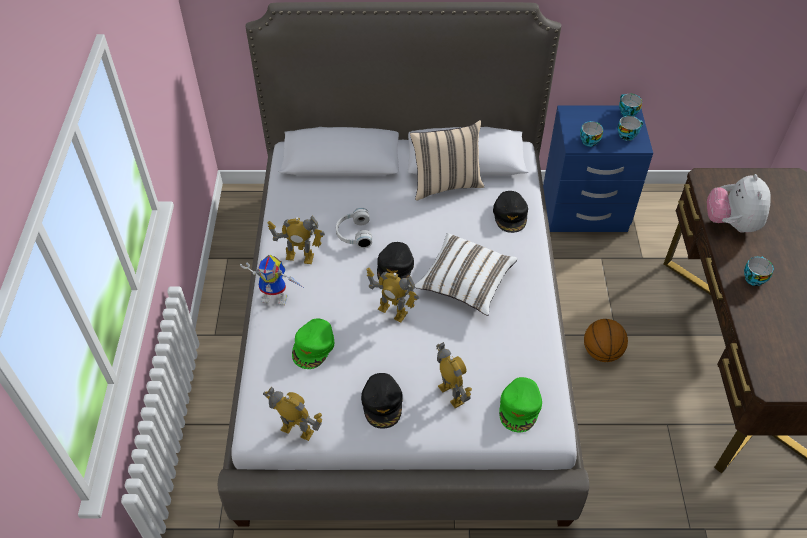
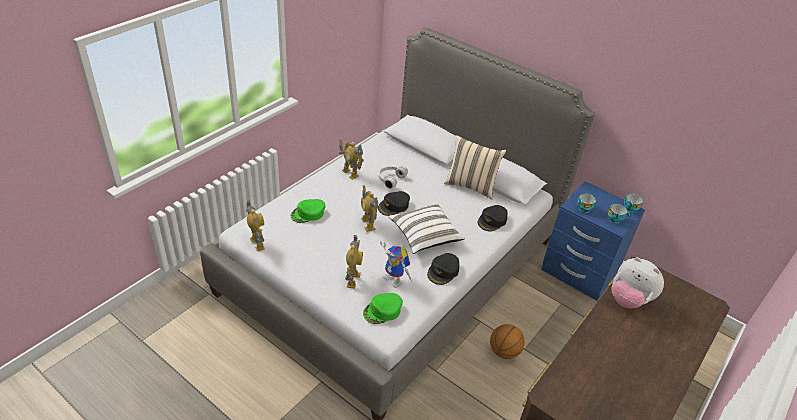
camera: 35 degrees right, 10 degrees down
(277, 296) = (318, 183): toy robot -> toy robot (396, 280)
(382, 403) = (312, 260): black cap -> black cap (443, 271)
(731, 224) = (629, 300): plush toy -> plush toy turned 90 degrees counterclockwise
(753, 277) = (608, 336): cup -> none

